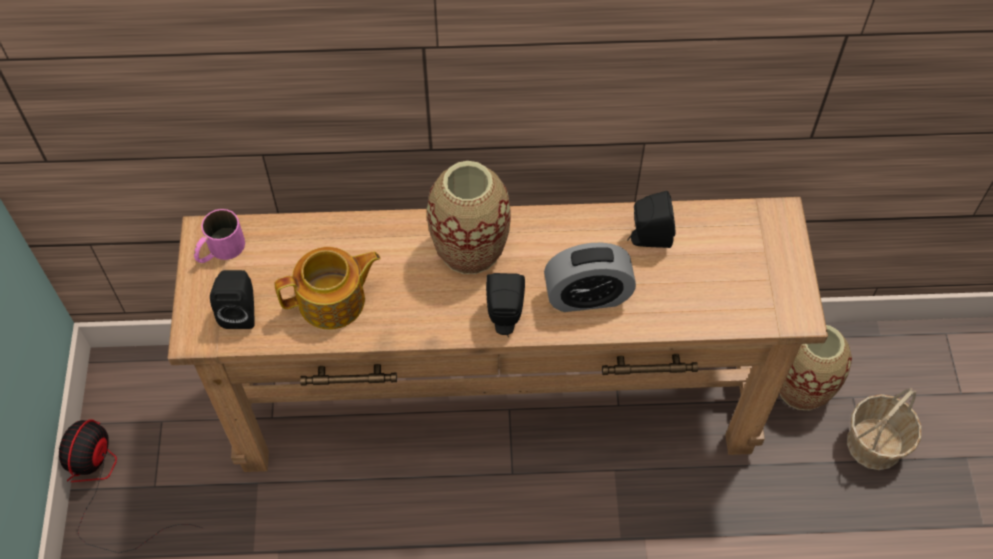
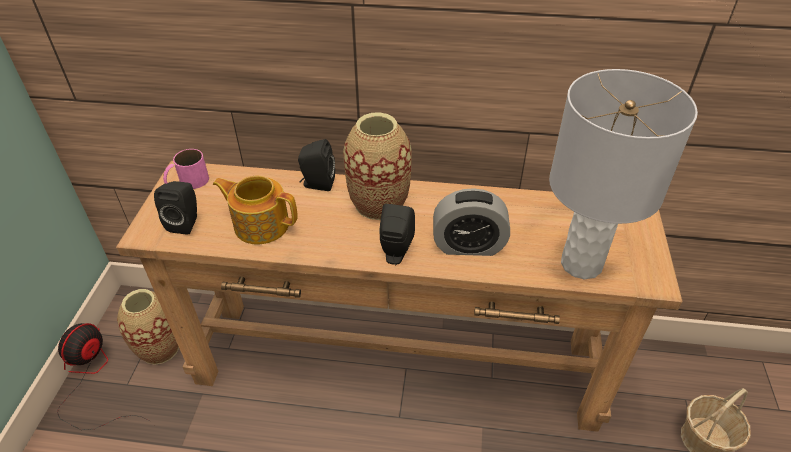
camera: 10 degrees right, 15 degrees down
(333, 301) = (261, 224): teapot -> teapot turned 150 degrees counterclockwise
(648, 238) = (525, 212): black speaker -> black speaker (317, 184)
(717, 303) = (580, 263): none -> grey table lamp
(802, 388) = (643, 386): vase -> vase (160, 348)

